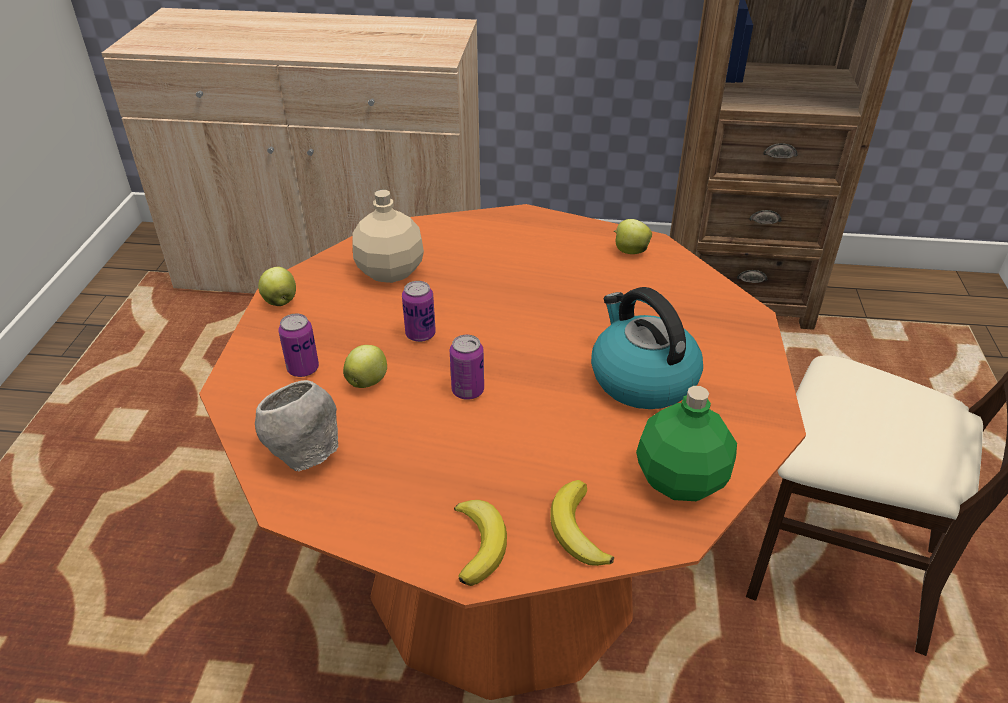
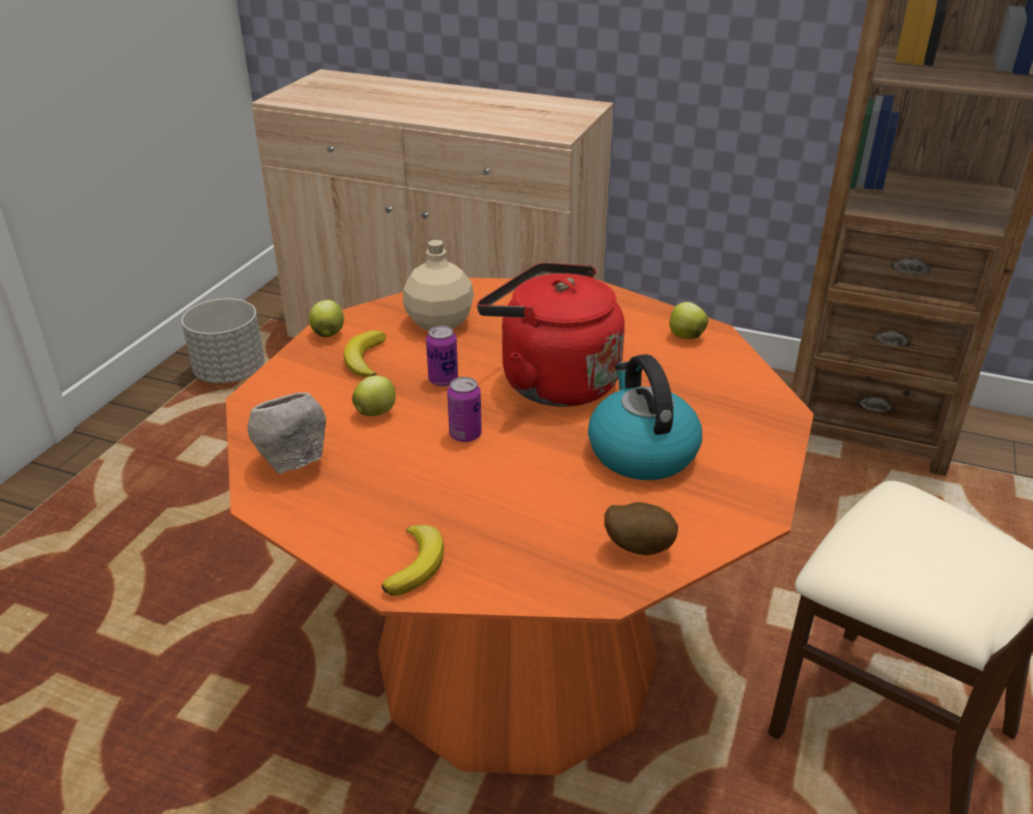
camera: 15 degrees right, 5 degrees down
(123, 336) = (230, 373): none -> grey planter
(303, 369) = (323, 393): can -> none
(527, 318) = (552, 381): none -> red kettle
(577, 529) = (514, 569): banana -> banana (365, 359)
(682, 480) = (638, 547): green bottle -> potato

